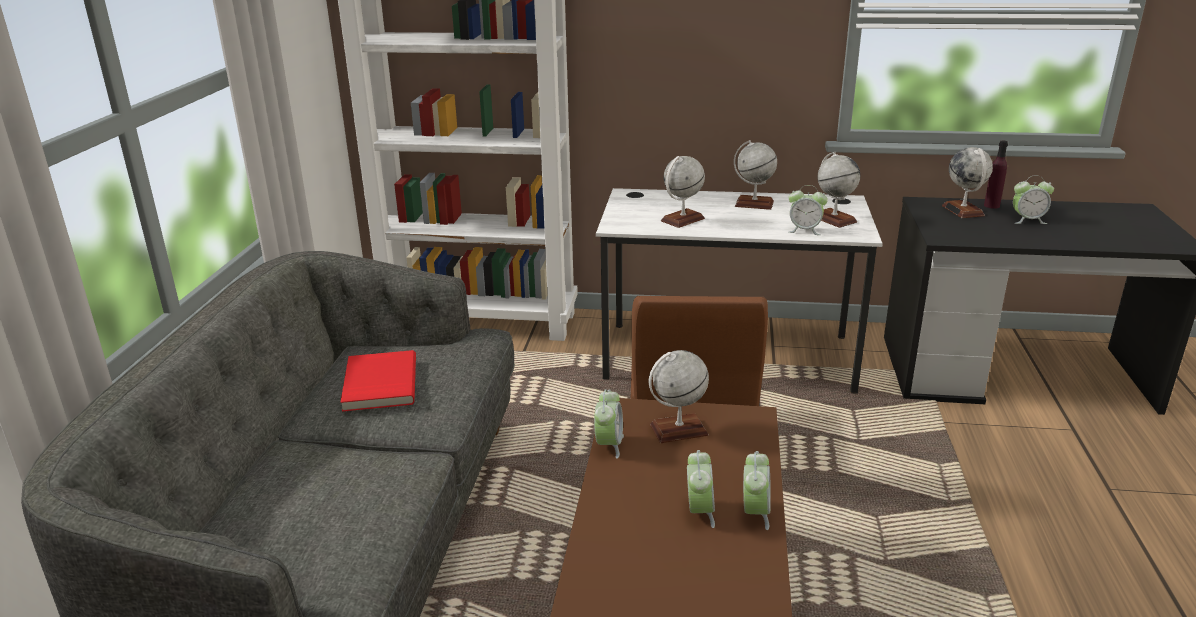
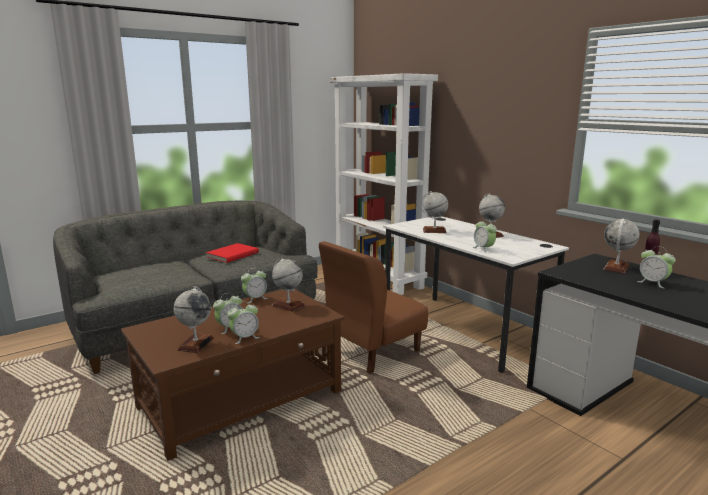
camera: 45 degrees right, 10 degrees down
(833, 219) = (515, 250): globe -> globe (196, 344)

